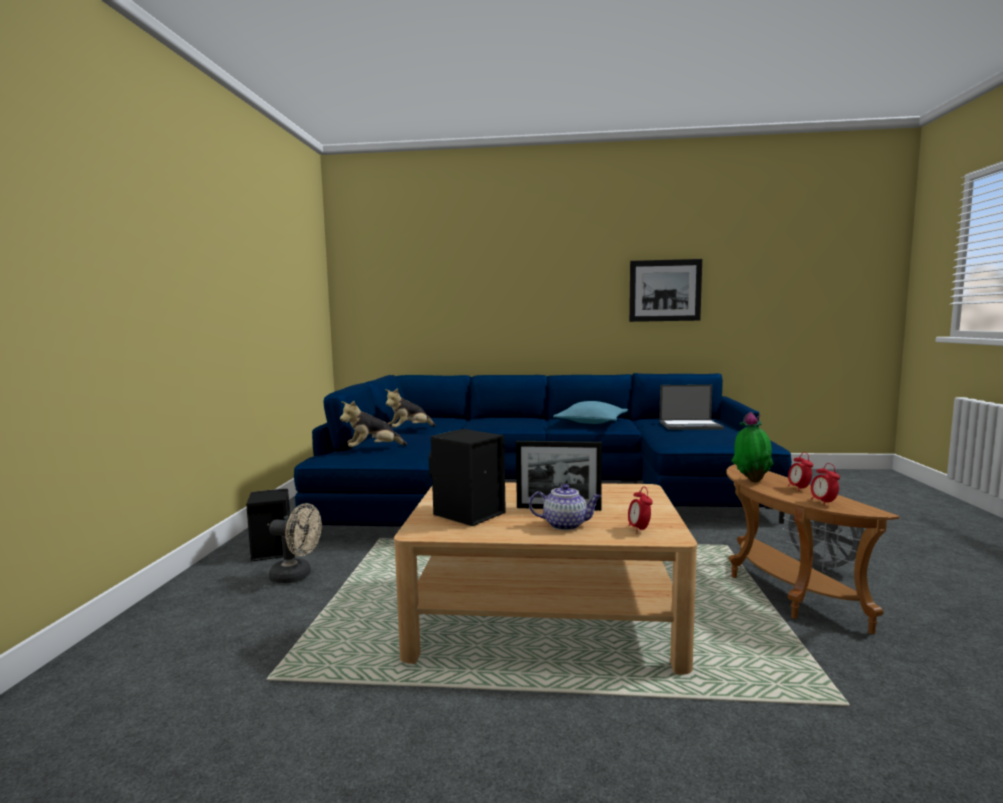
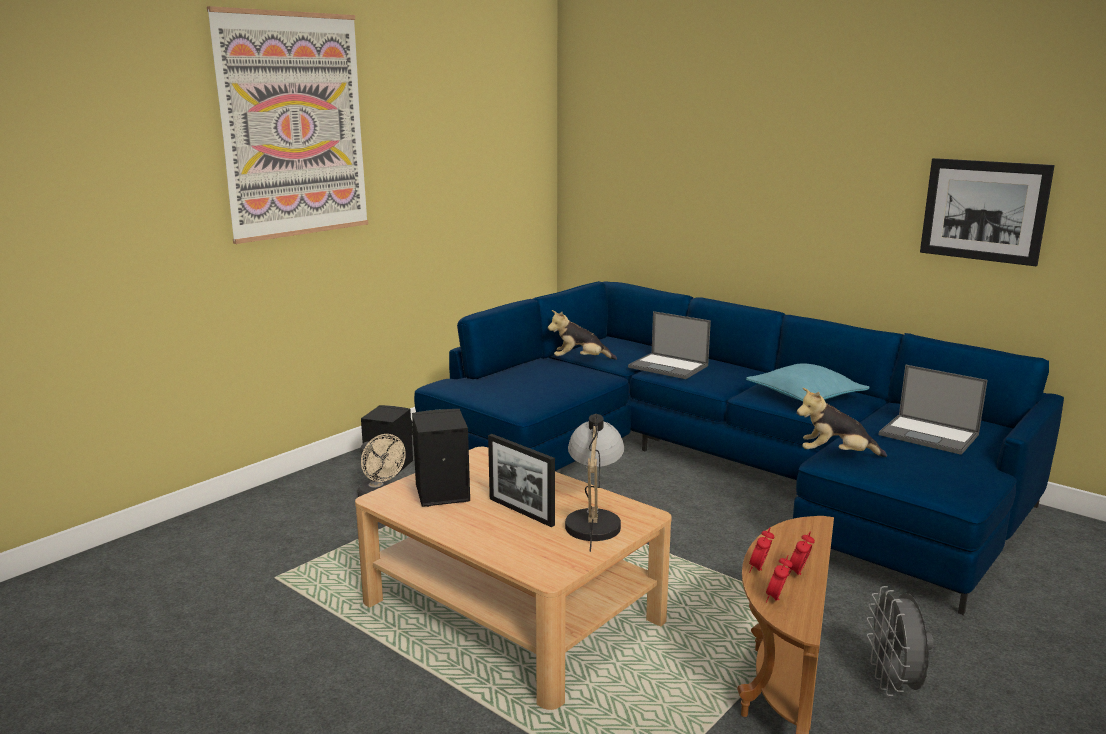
camera: 35 degrees right, 10 degrees up
(154, 196) = (293, 126): none -> picture
(373, 450) = (497, 384): plush toy -> plush toy (836, 455)
(480, 423) = (669, 367): none -> laptop
(566, 525) = (492, 532): teapot -> none
(618, 499) = (593, 520): none -> table lamp
(639, 530) = (539, 559): alarm clock -> alarm clock (759, 569)
(751, 481) = (771, 545): potted plant -> none

